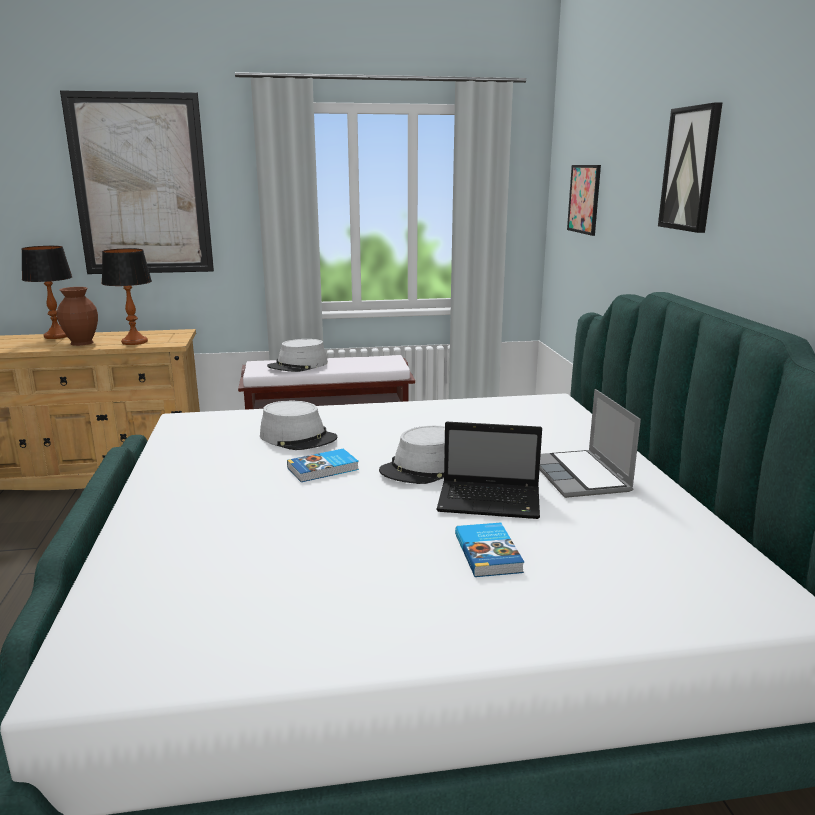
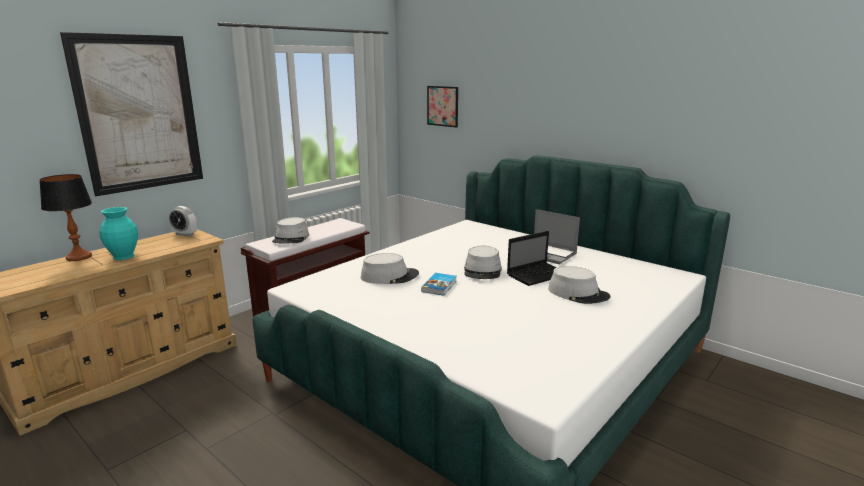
camera: 40 degrees left, 0 degrees up
(81, 343) = (123, 256): brown vase -> turquoise vase
(134, 342) = (171, 246): table lamp -> none
(172, 334) = (185, 234): none -> alarm clock
(489, 553) = (578, 293): book -> grey hat
(690, 169) = (544, 92): picture -> none

